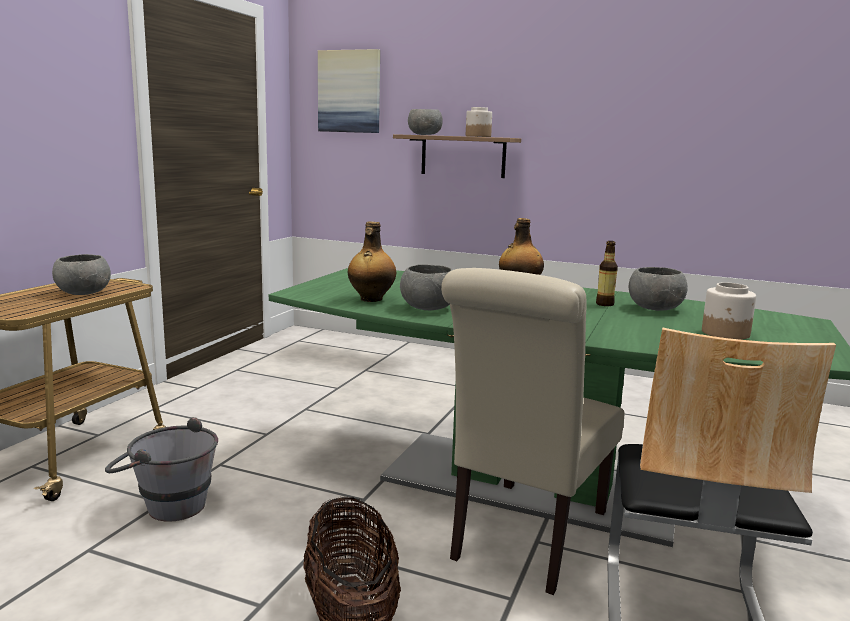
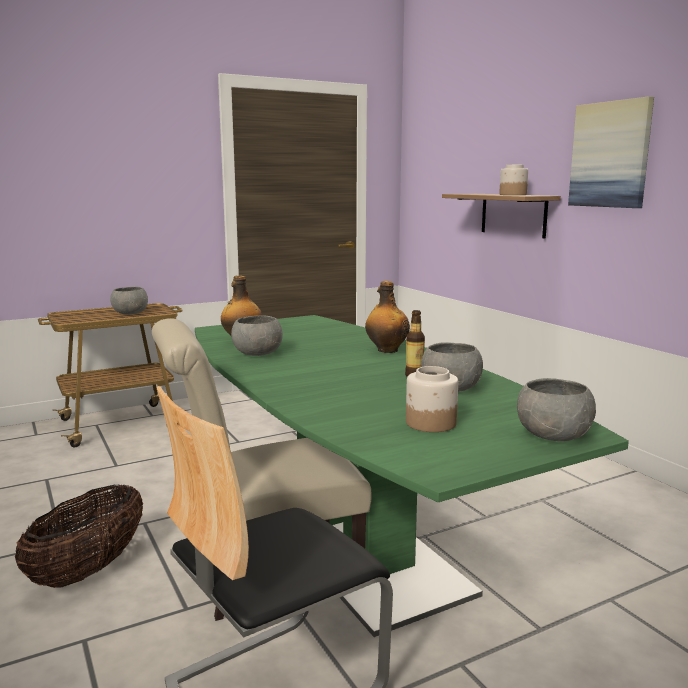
camera: 40 degrees right, 0 degrees up
(166, 505) = (115, 468): grey bucket -> none
(349, 91) = (436, 153): picture -> picture (610, 155)
(425, 135) = (472, 193): grey bowl -> grey bowl (554, 435)

